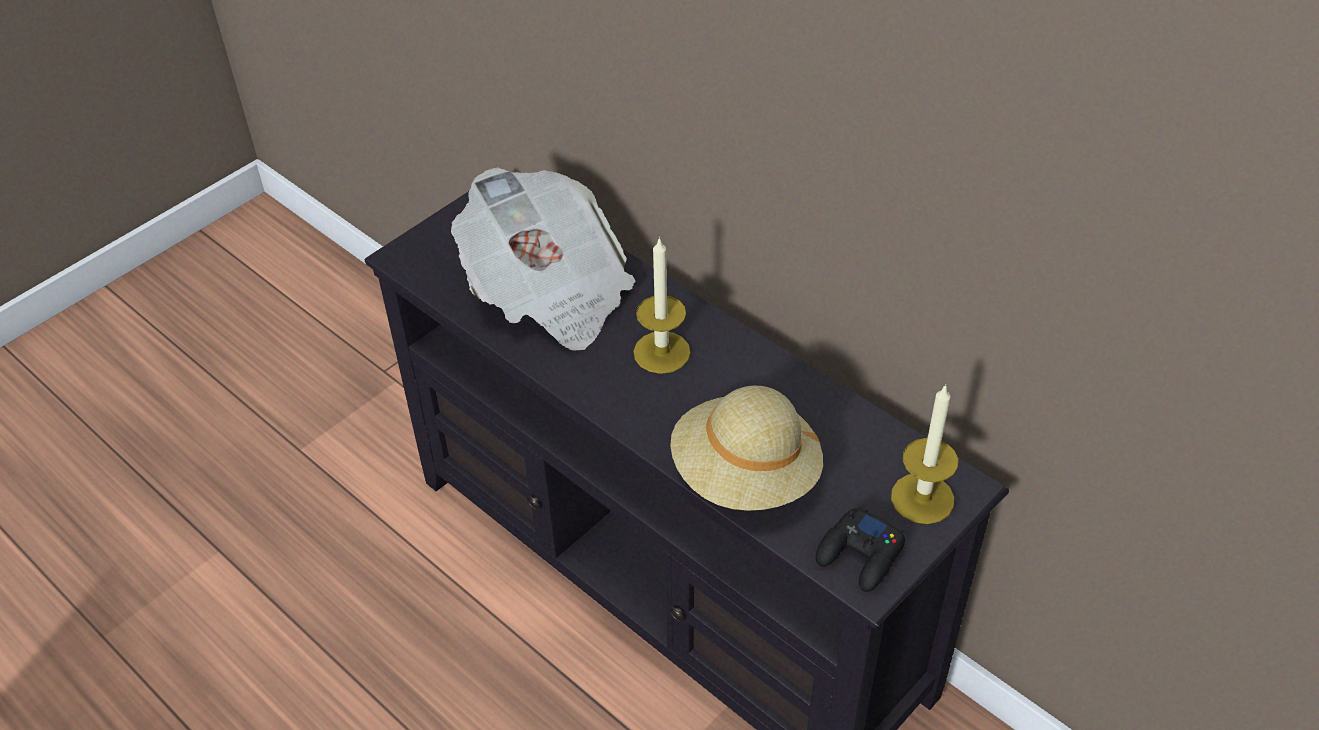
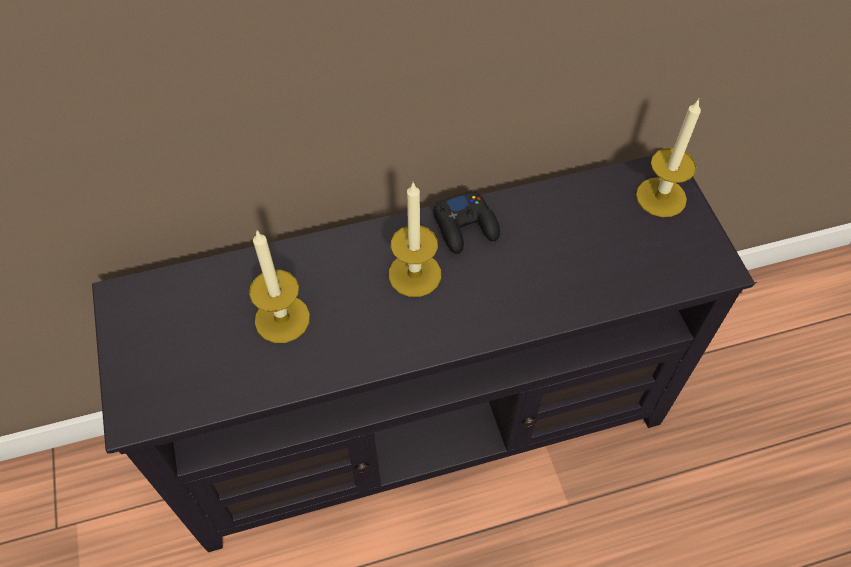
camera: 60 degrees left, 10 degrees up
(548, 292) = (282, 319): newspaper -> candle
(745, 475) = (578, 286): beige hat -> none
(860, 555) = (692, 258): black game controller -> black game controller (465, 227)

